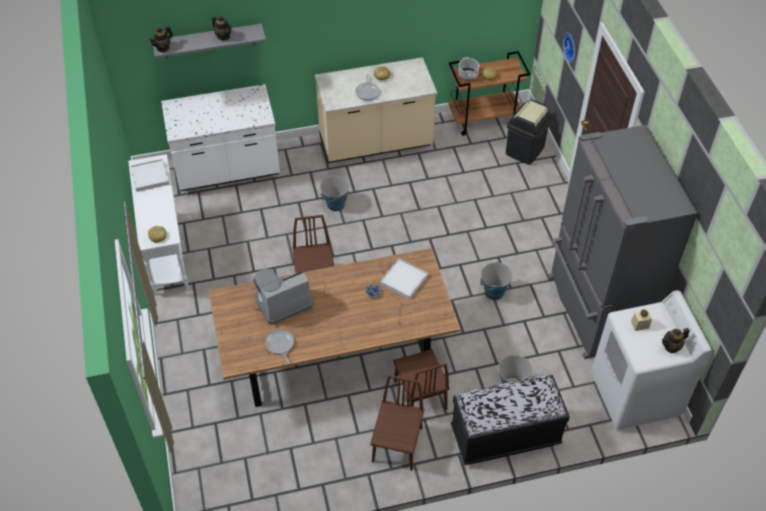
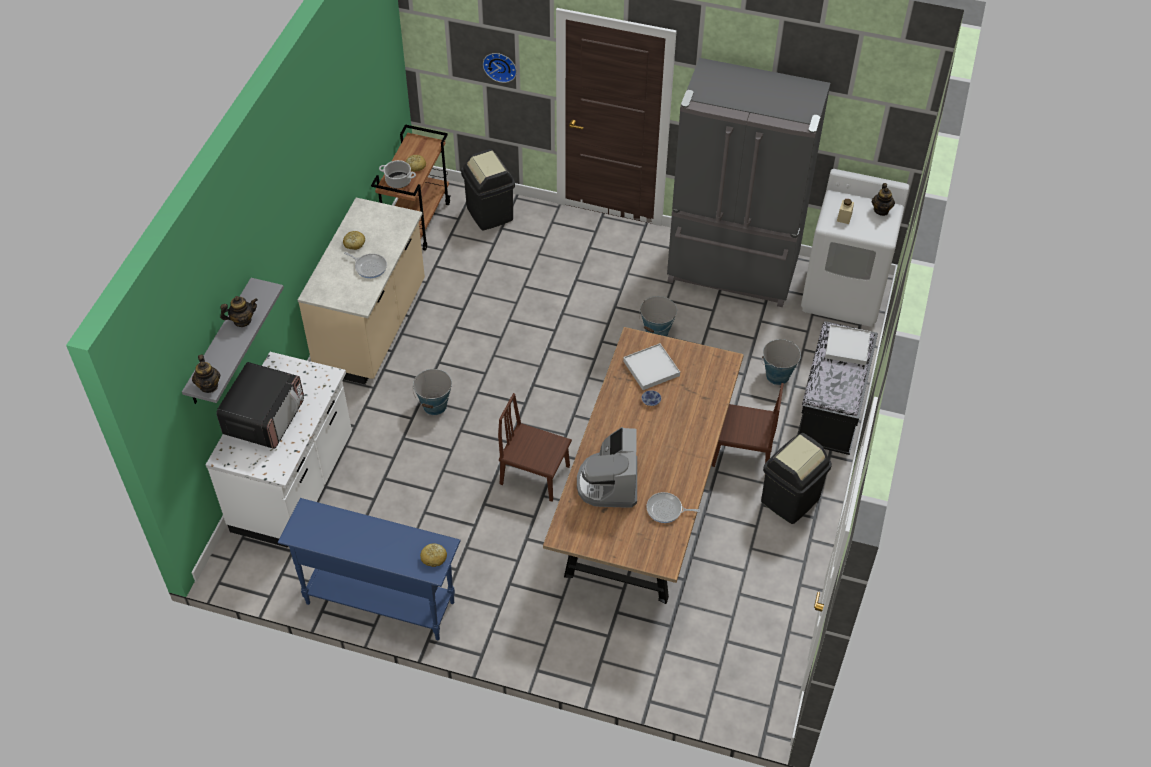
camera: 60 degrees left, 0 degrees up
(150, 176) = (326, 529): white tray -> white tray (847, 346)
(166, 253) = (380, 602): white console table -> blue console table
(212, 107) = (265, 418): none -> microwave
(397, 444) = (789, 499): brown chair -> black trash can

